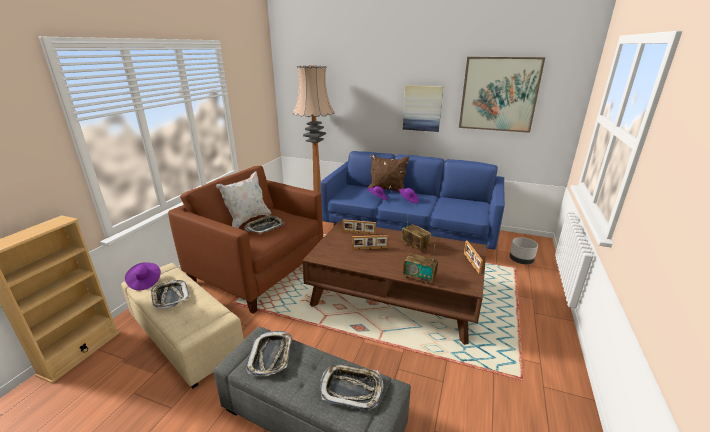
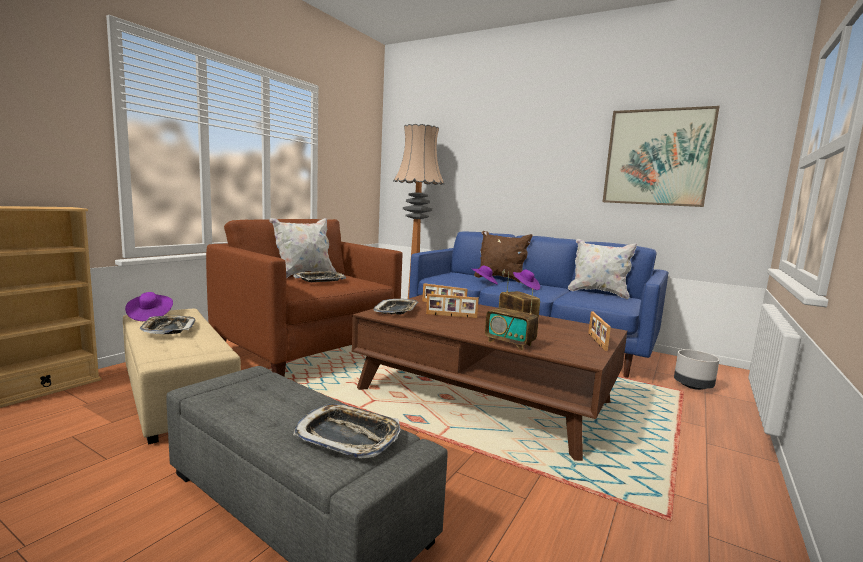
camera: 10 degrees right, 15 degrees down
(271, 355) = (253, 389): tray -> tray (396, 310)
(422, 108) = (555, 179): picture -> none
(458, 199) = (598, 293): none -> white pillow

